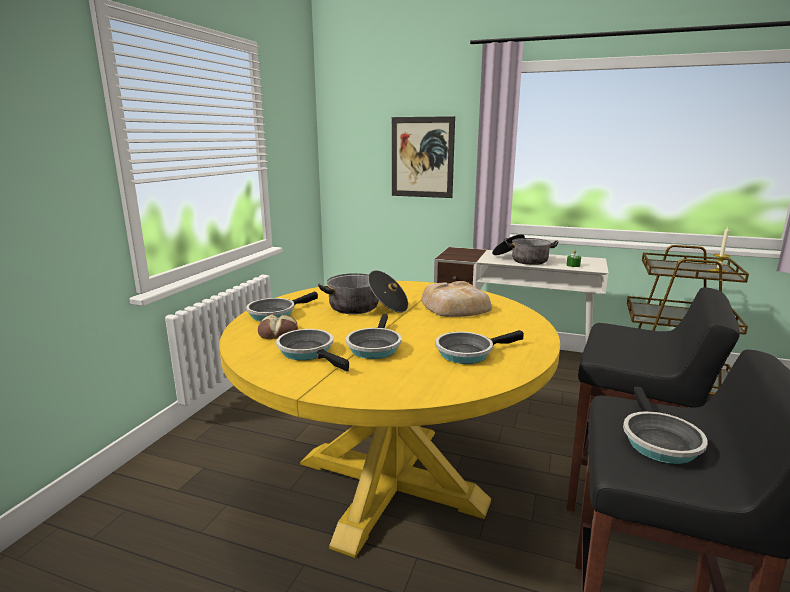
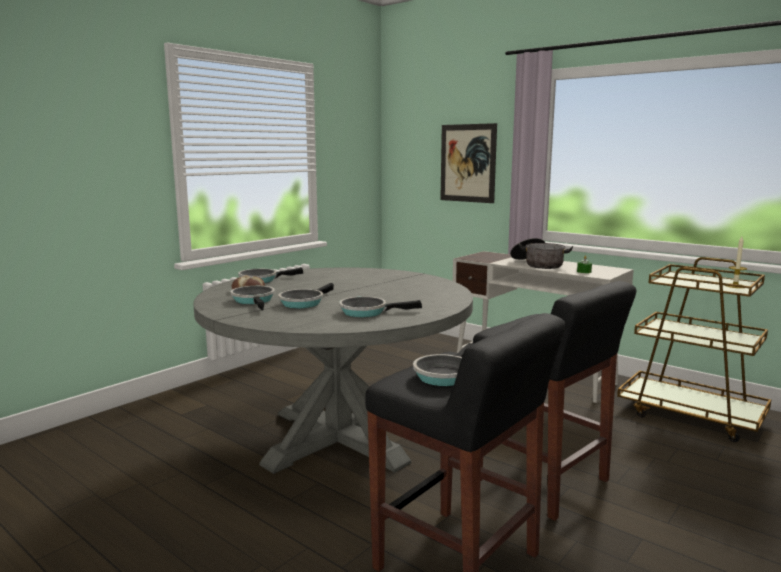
camera: 20 degrees right, 5 degrees down
(366, 308) = (334, 282): cooking pot -> none
(390, 482) = (338, 437): yellow dining table -> grey dining table
(455, 306) = (407, 287): bread -> none

